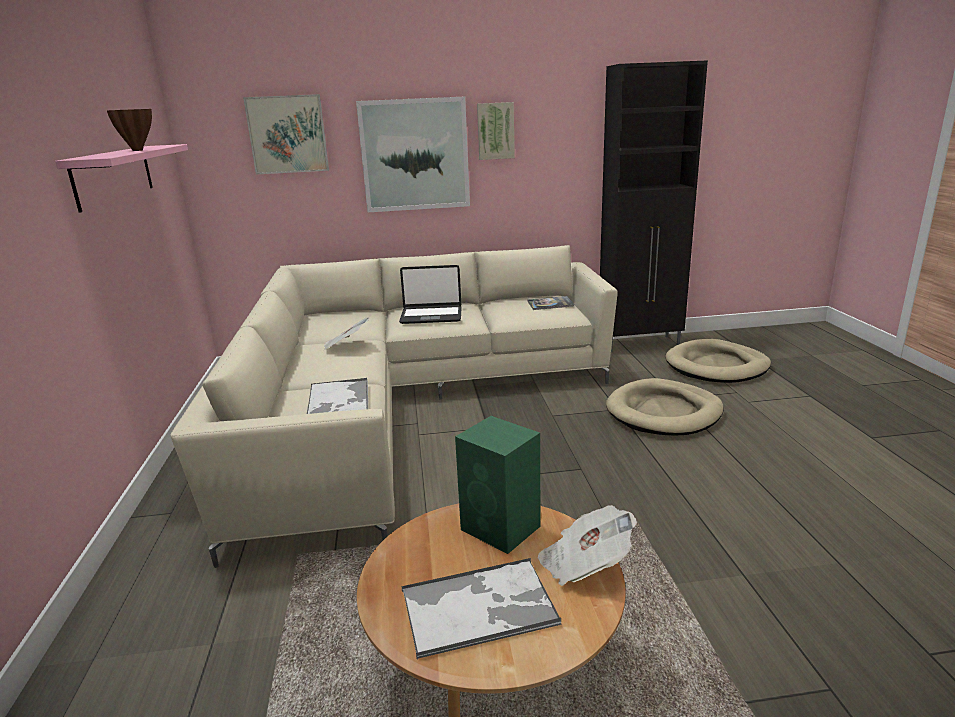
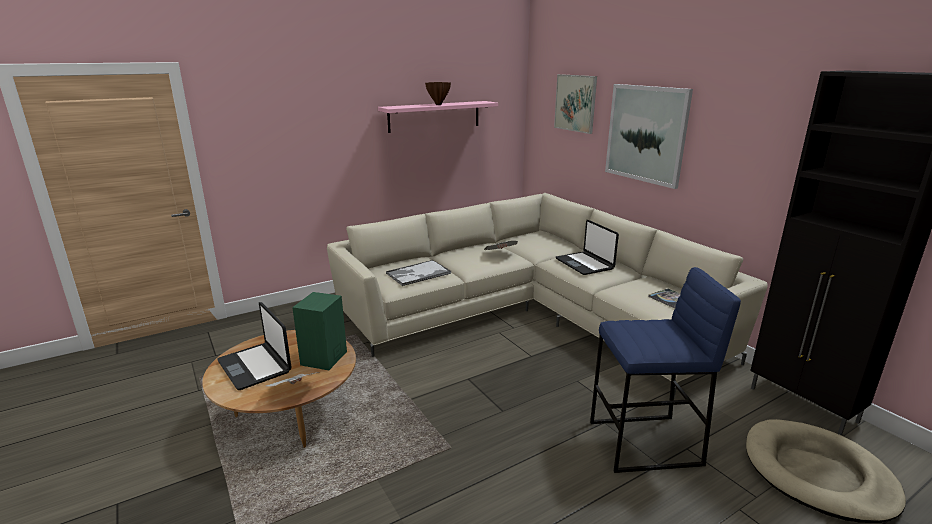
camera: 65 degrees right, 0 degrees up
(480, 607) = (255, 366): tray -> laptop
(495, 131) = (713, 125): picture -> none
(664, 412) = (644, 444): beige dog bed -> blue stool

